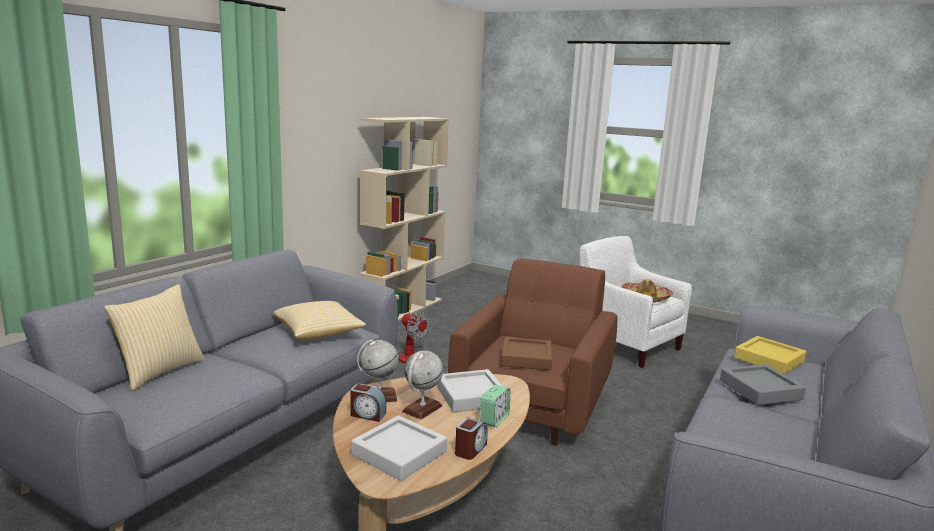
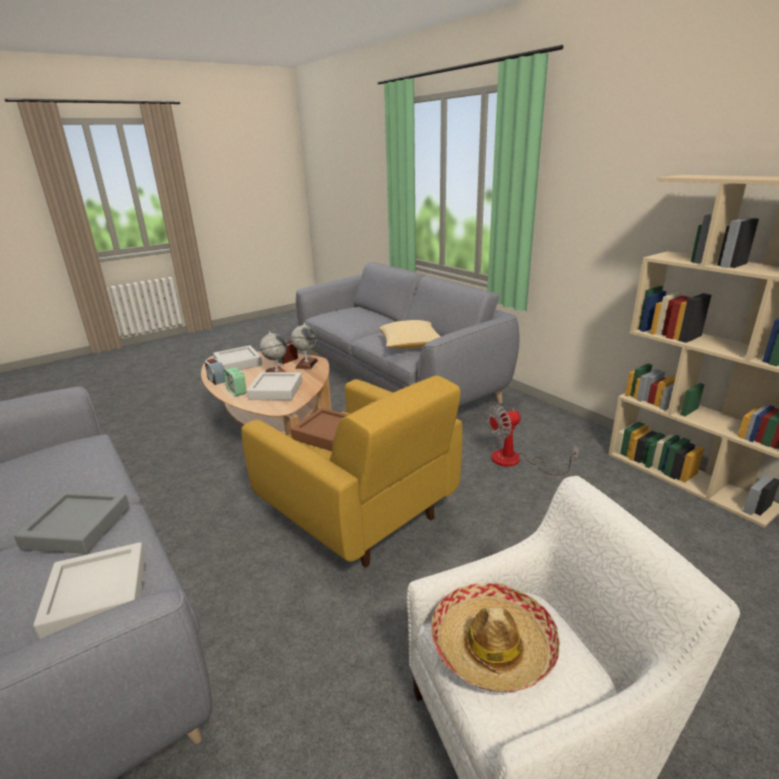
camera: 115 degrees right, 10 degrees up
(159, 371) = (375, 314): pillow -> none
(533, 405) = (359, 513): brown armchair -> yellow armchair
(769, 360) = (97, 595): yellow tray -> grey tray

